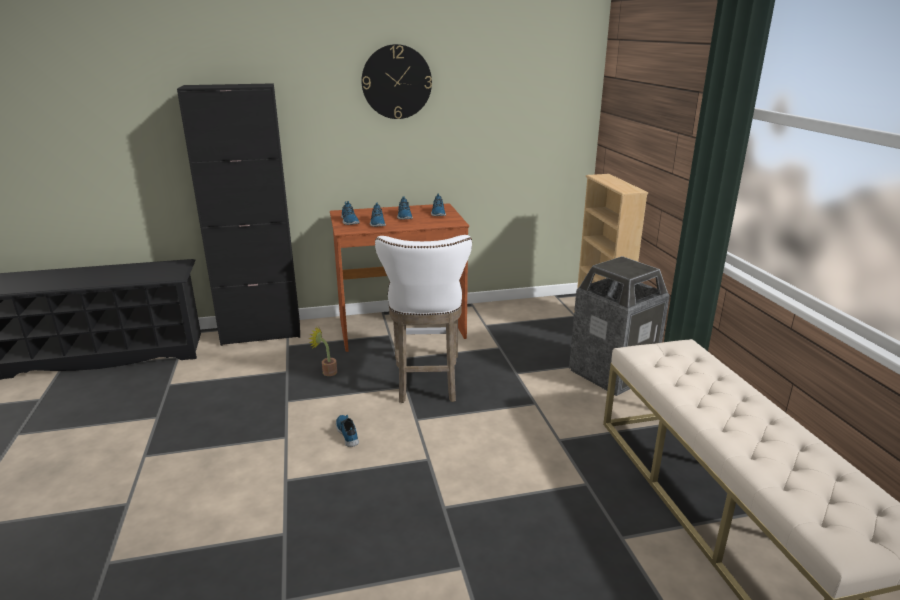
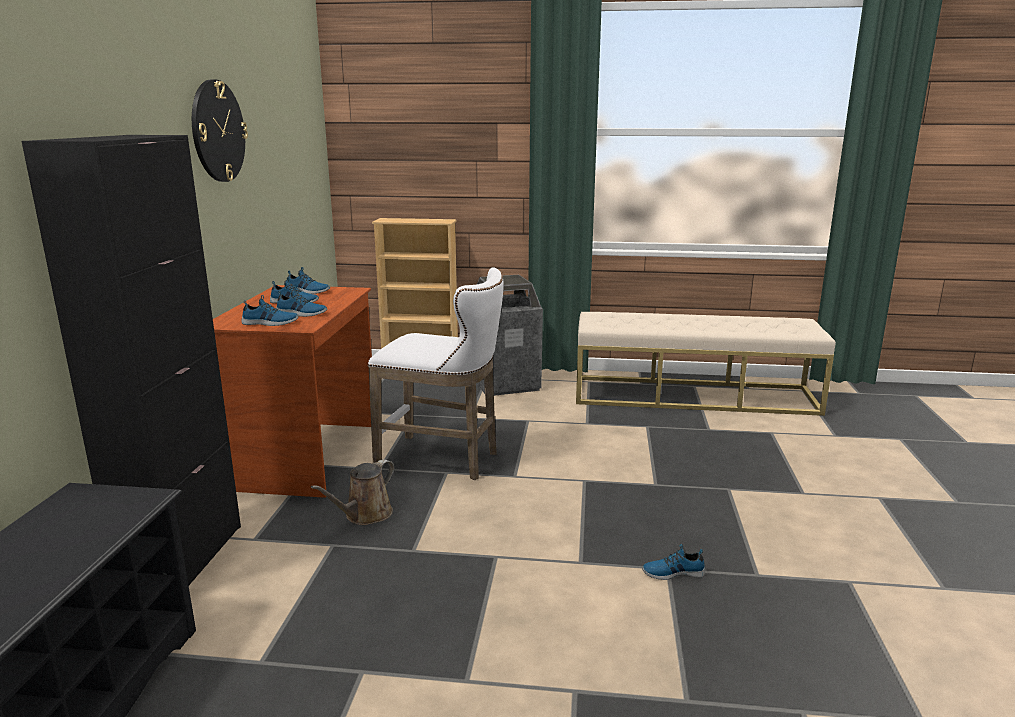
camera: 70 degrees left, 5 degrees down
(327, 372) = (365, 515): potted plant -> brown watering can
(348, 433) = (514, 516): shoe -> shoe (673, 572)

